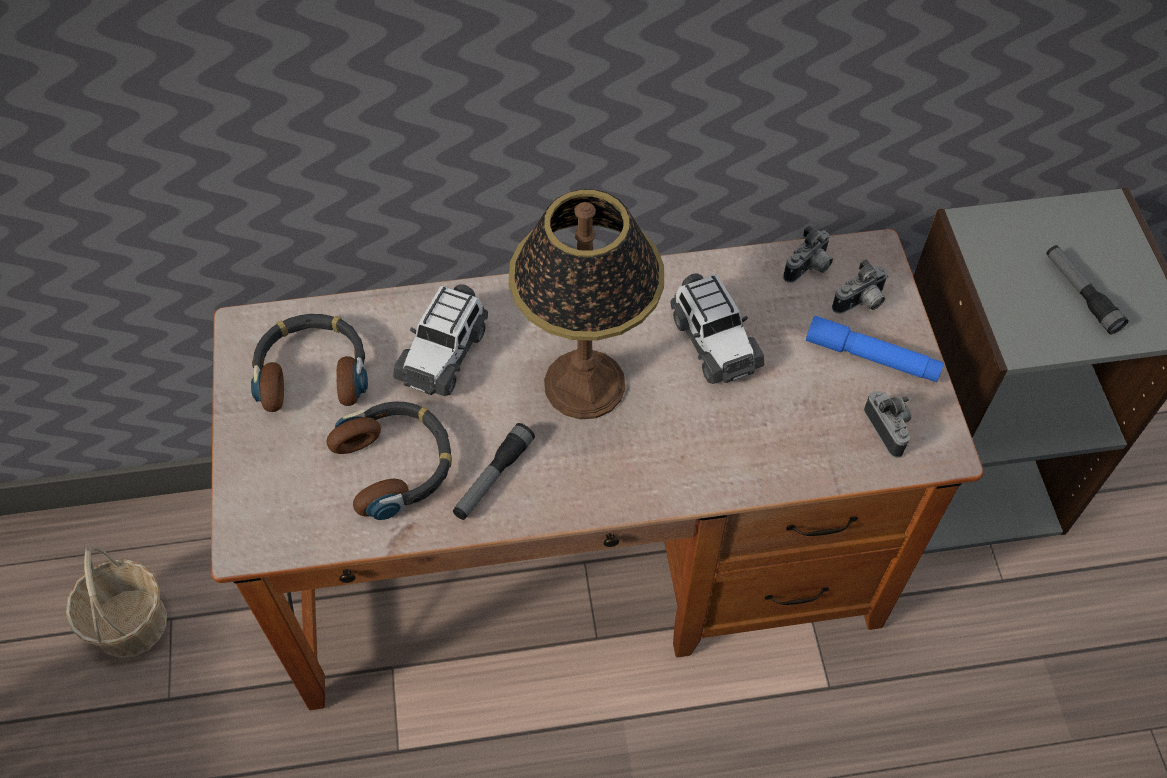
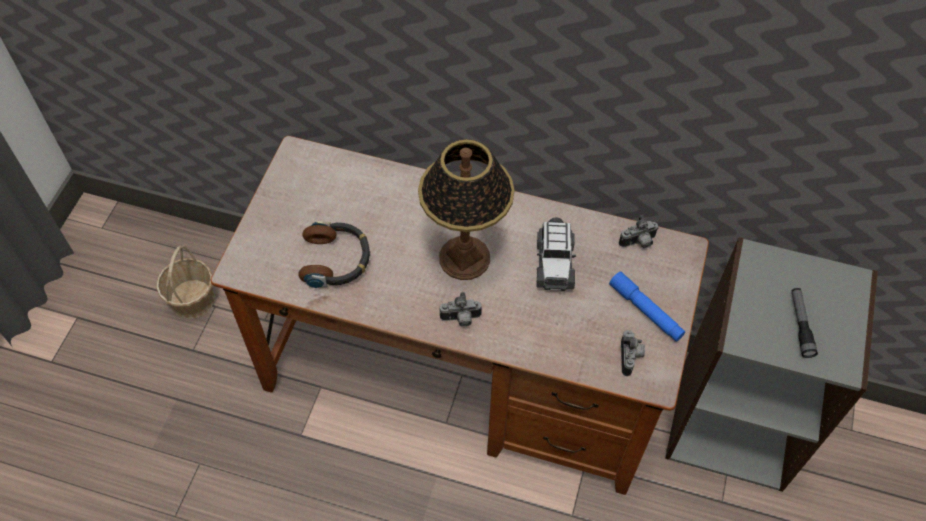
camera: 25 degrees right, 0 degrees up
(313, 370) = (319, 190): headphones -> none
(444, 353) = (395, 208): toy car -> none
(493, 477) = (384, 289): flashlight -> none
(861, 303) = (658, 276): camera -> camera (461, 319)

